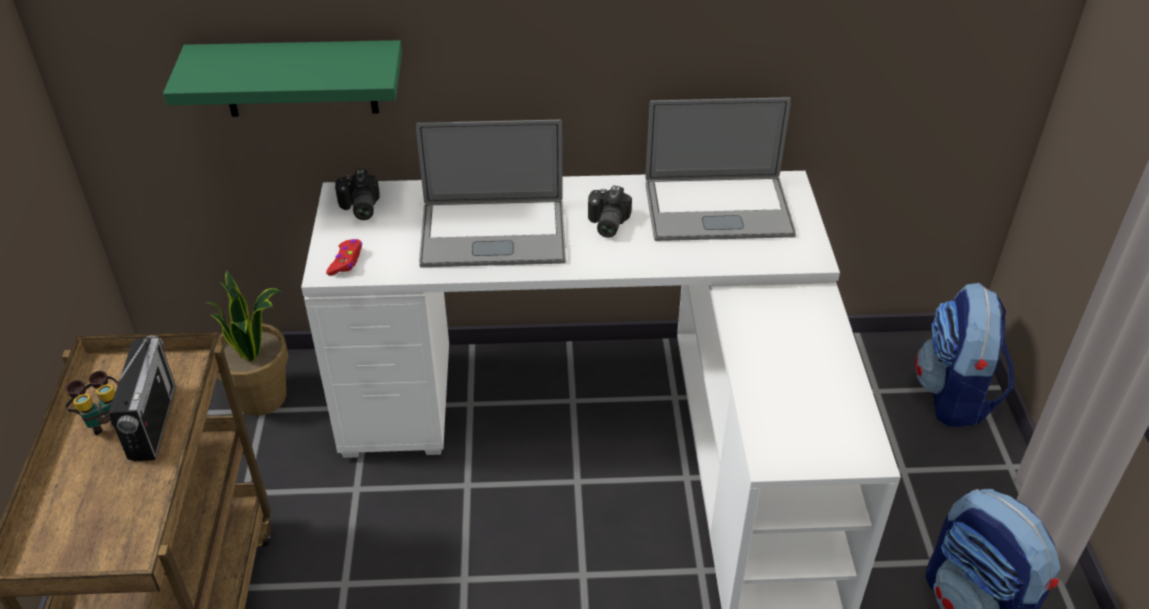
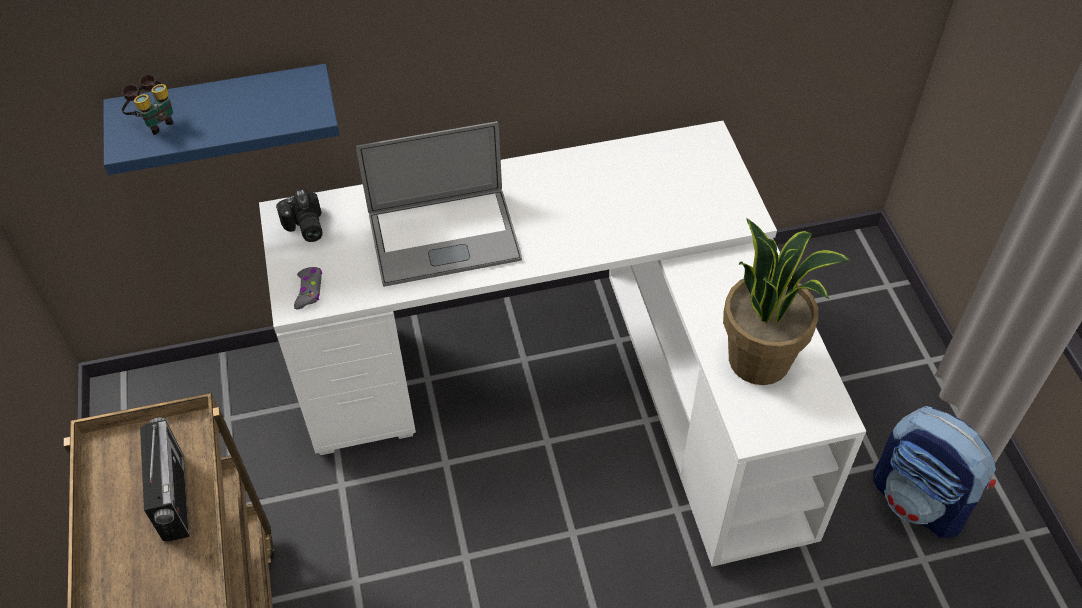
camera: 10 degrees left, 10 degrees up
(103, 419) = (123, 502): binoculars -> binoculars (155, 122)
(262, 397) = (223, 405): potted plant -> potted plant (760, 359)
(299, 78) = (225, 112): green shelf -> blue shelf
(346, 261) = (309, 291): red game controller -> grey game controller
(605, 224) = (549, 209): camera -> none
(718, 209) = (651, 176): laptop -> none
(954, 396) = (870, 297): backpack -> none

